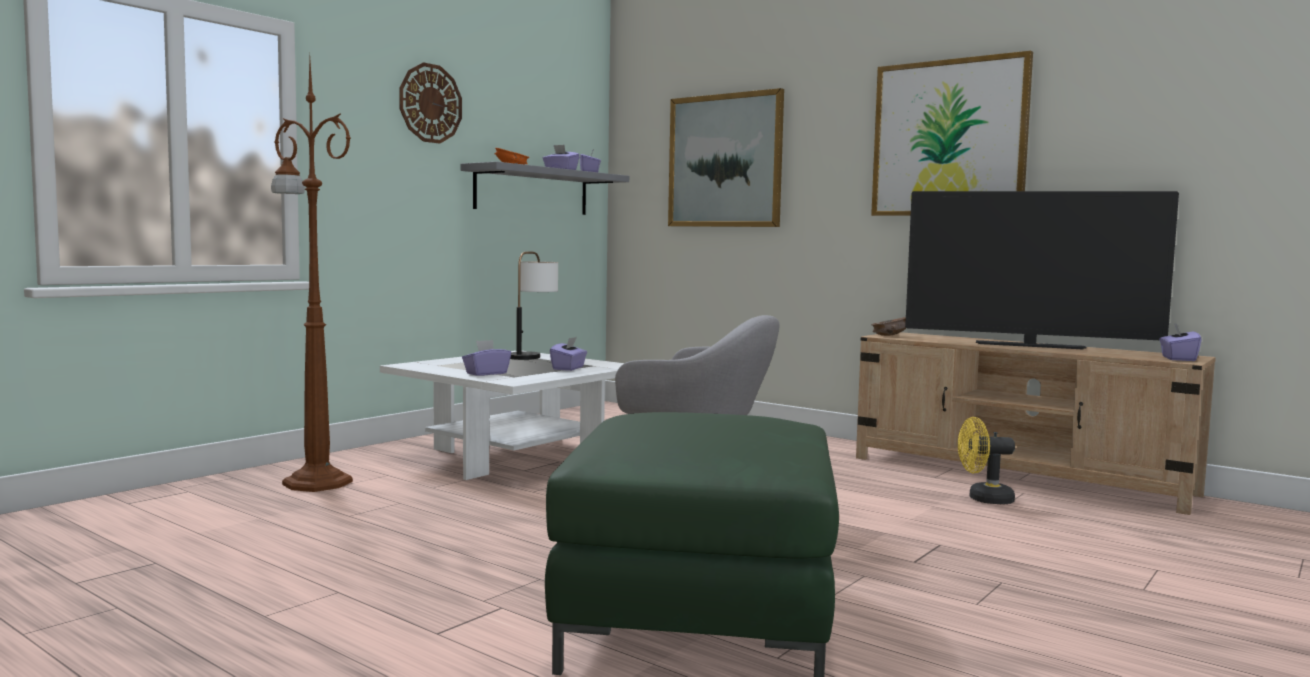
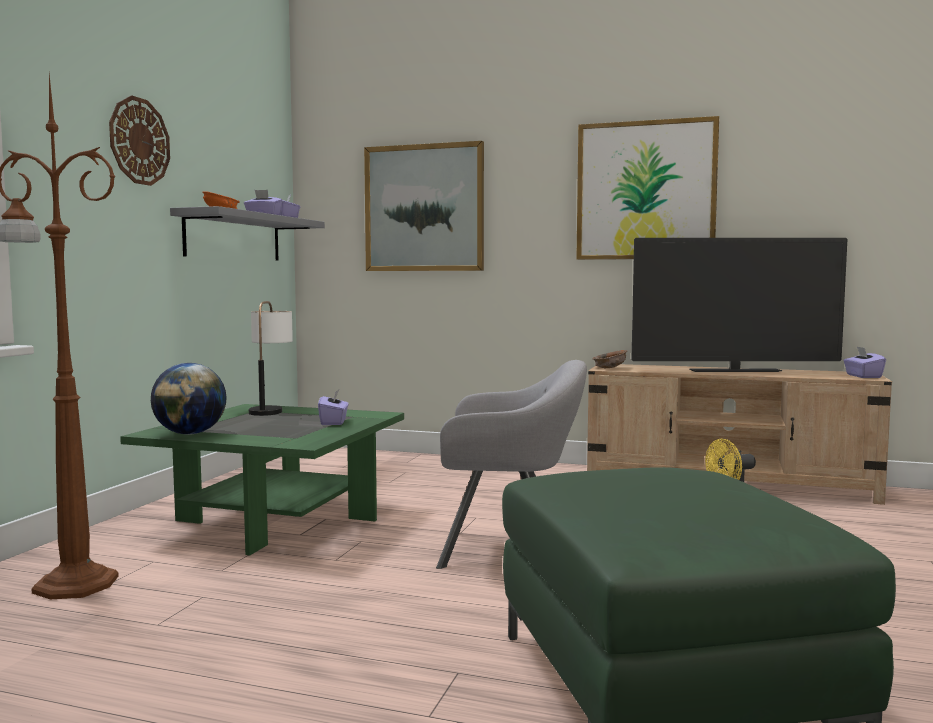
camera: 20 degrees left, 0 degrees up
(435, 367) = (190, 433): none -> globe
(486, 373) = (259, 436): purple tissue box -> none
(516, 458) = (276, 520): white coffee table -> green coffee table

